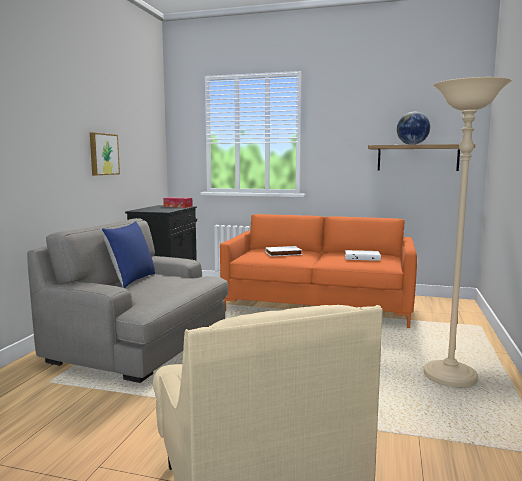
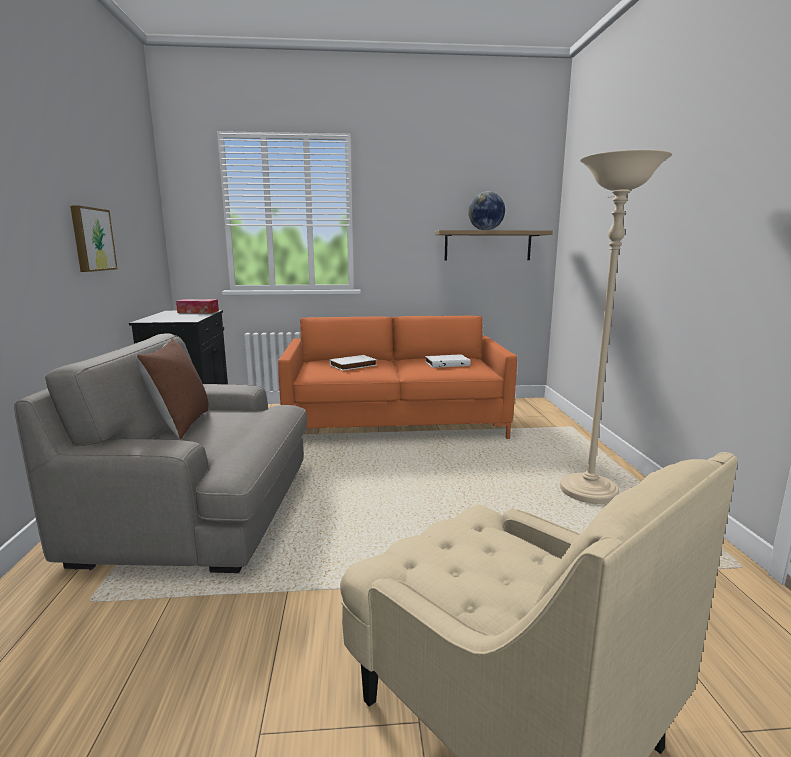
camera: 20 degrees left, 5 degrees up
(131, 280) = (180, 424): blue pillow -> brown pillow

